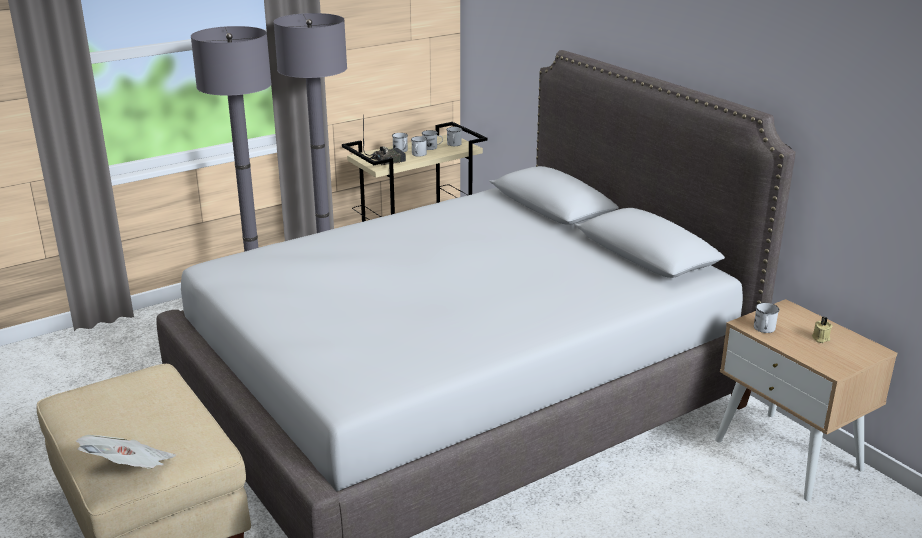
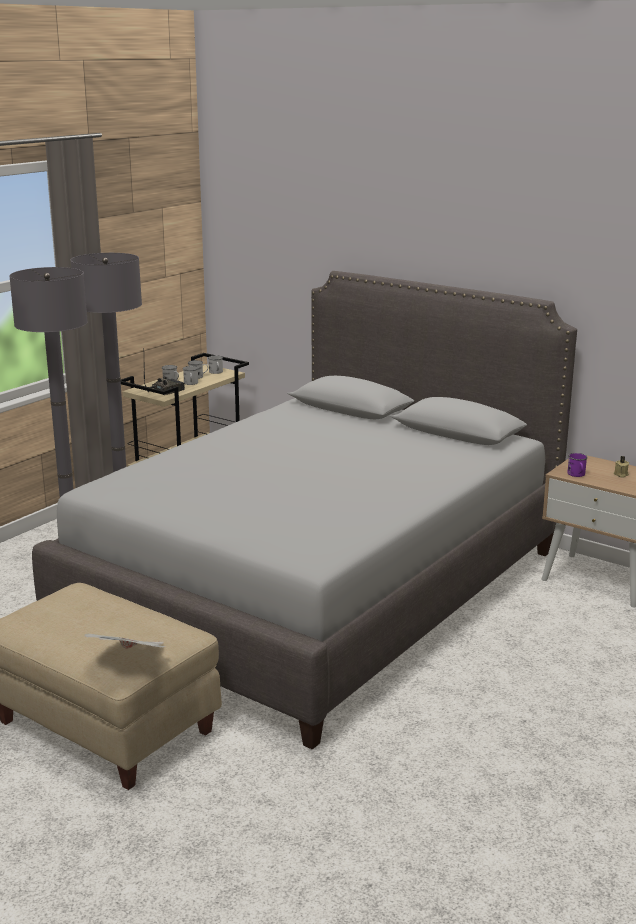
camera: 20 degrees left, 5 degrees down
(764, 330) = (577, 475): white mug -> purple mug

